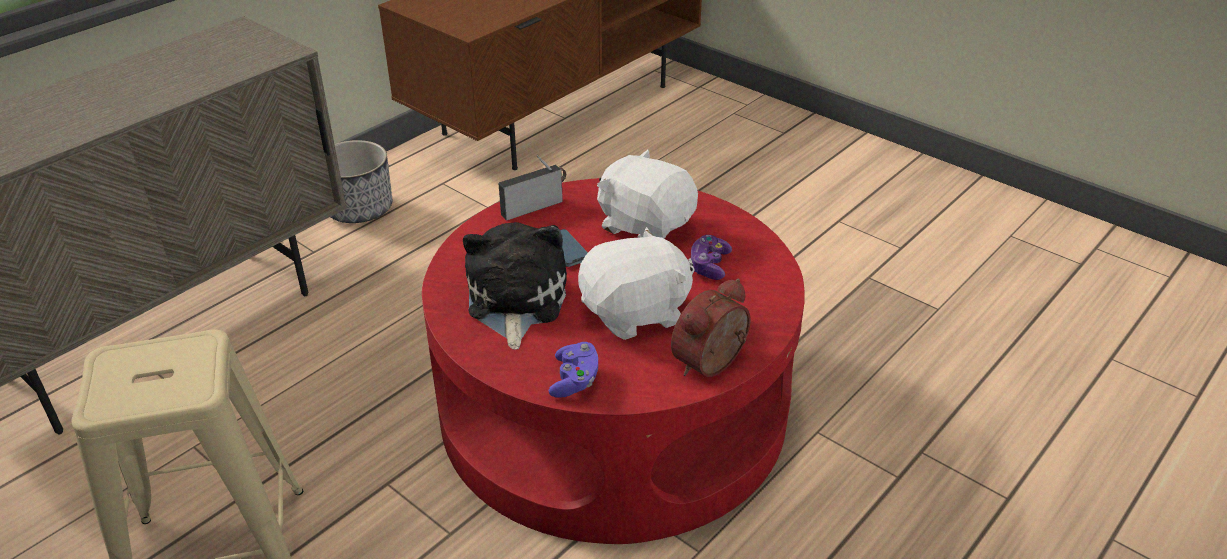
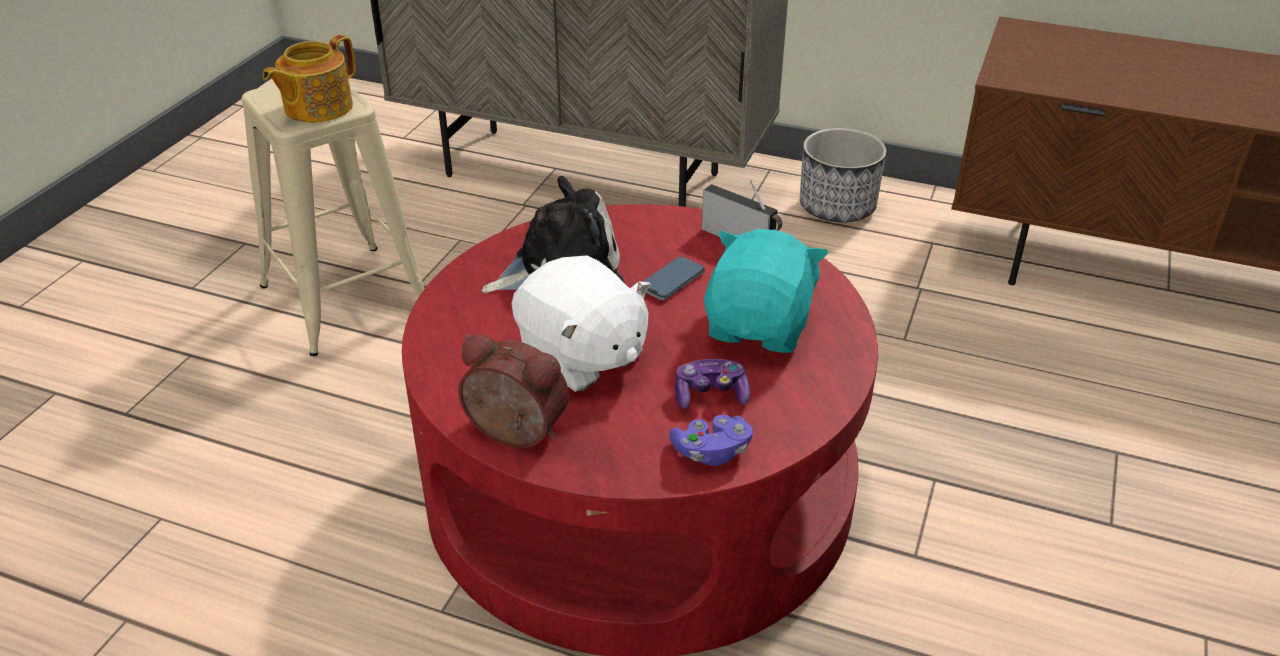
camera: 70 degrees right, 0 degrees up
(180, 368) = (316, 108): none -> teapot
(574, 380) = (448, 340): purple game controller -> purple game controller (711, 452)
(645, 226) = (760, 327): white plush toy -> turquoise plush toy

